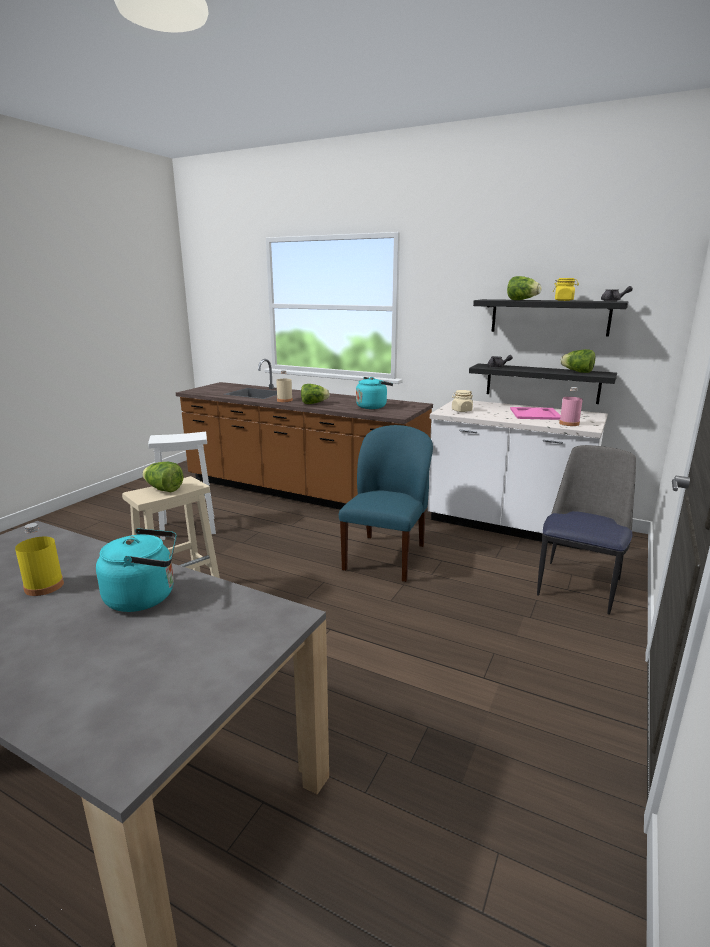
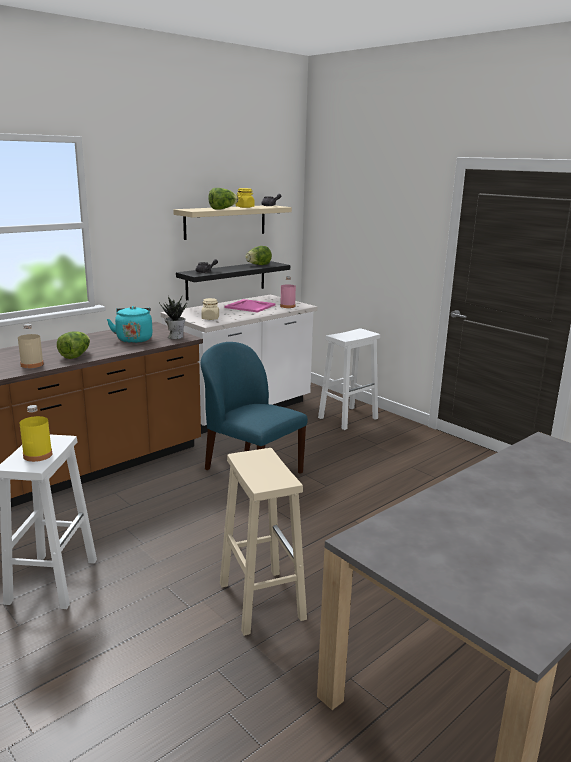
camera: 70 degrees left, 0 degrees up
(44, 586) = (495, 525): yellow bottle -> yellow bottle (37, 455)
(145, 597) = (517, 483): turquoise kettle -> none
(163, 489) = (262, 470): lettuce -> none
(396, 413) = (175, 337): none -> potted plant
(549, 317) = (225, 221): black shelf -> beige shelf
(579, 585) = (348, 418): chair -> white stool

